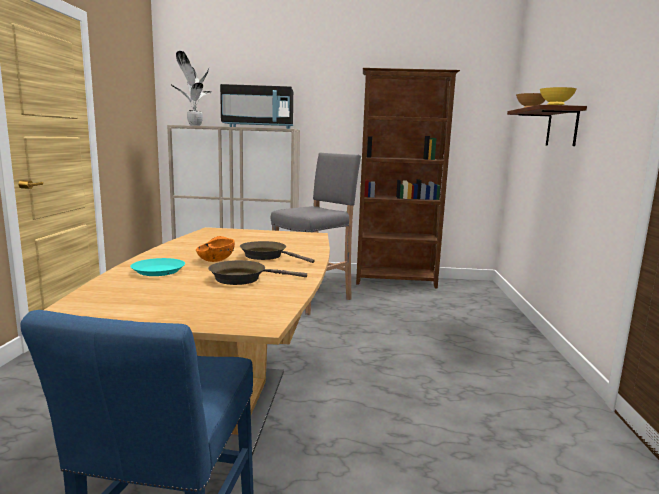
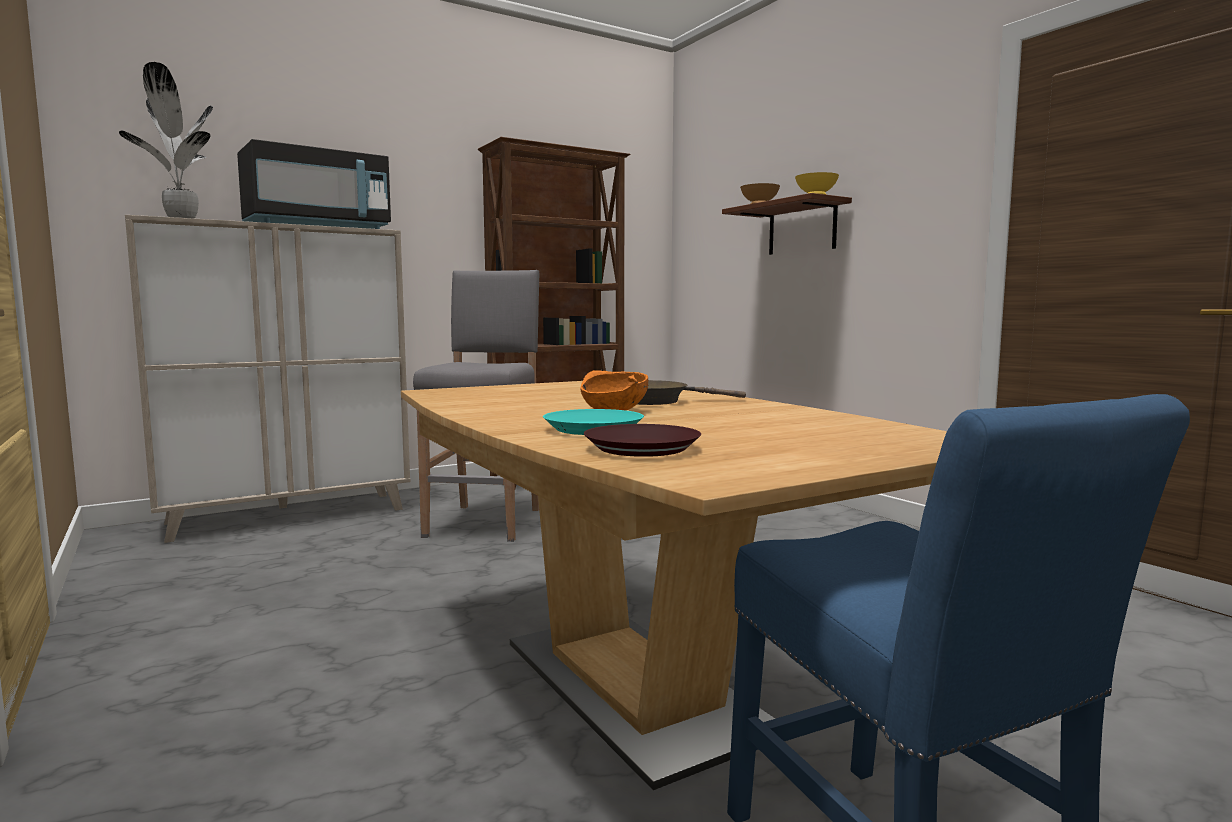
camera: 35 degrees left, 5 degrees down
(123, 288) = (643, 448): none -> brown plate
(243, 278) = (740, 419): brown frying pan -> none

